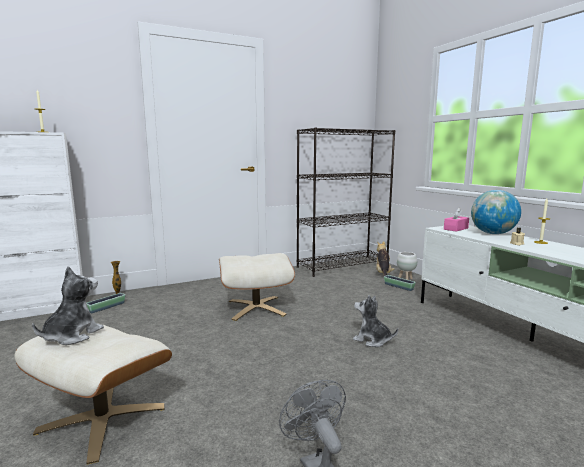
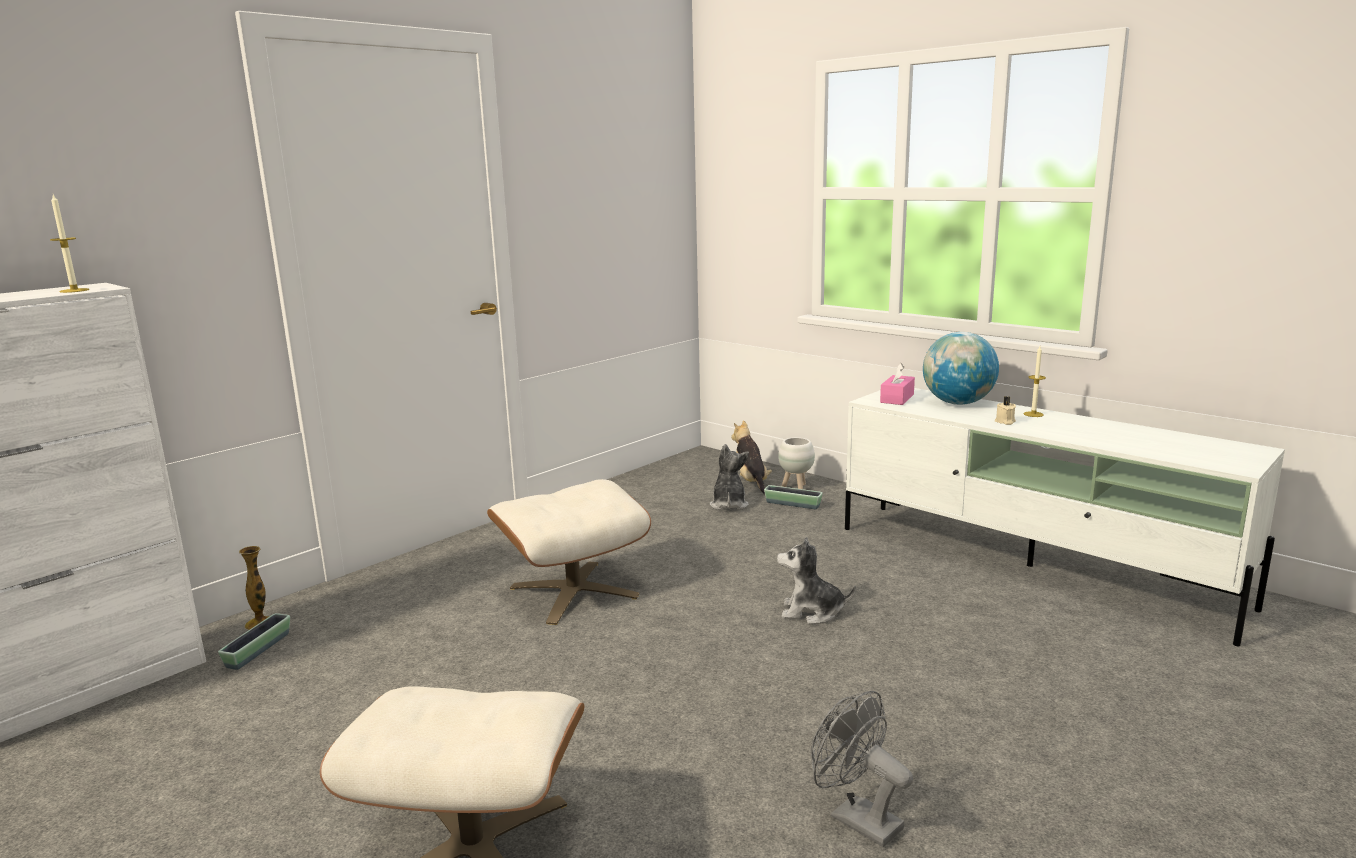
camera: 20 degrees left, 5 degrees up
(72, 335) = (409, 718): plush toy -> plush toy (728, 504)
(343, 265) = (669, 475): black bookcase -> none

